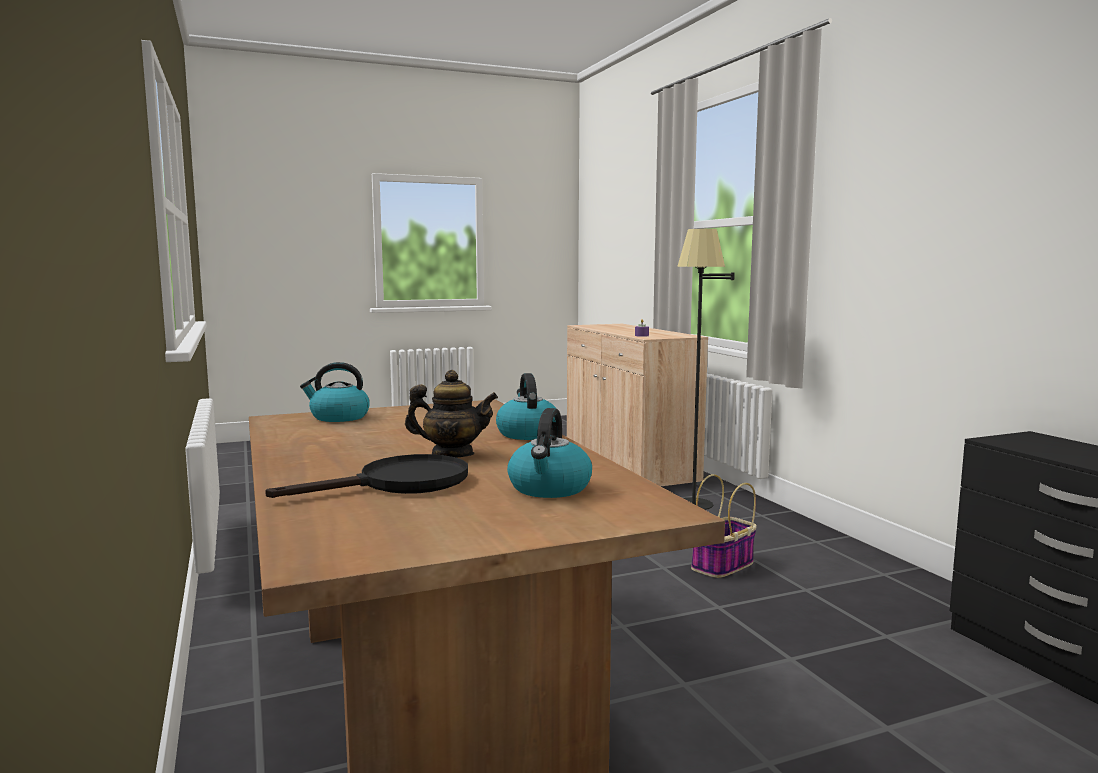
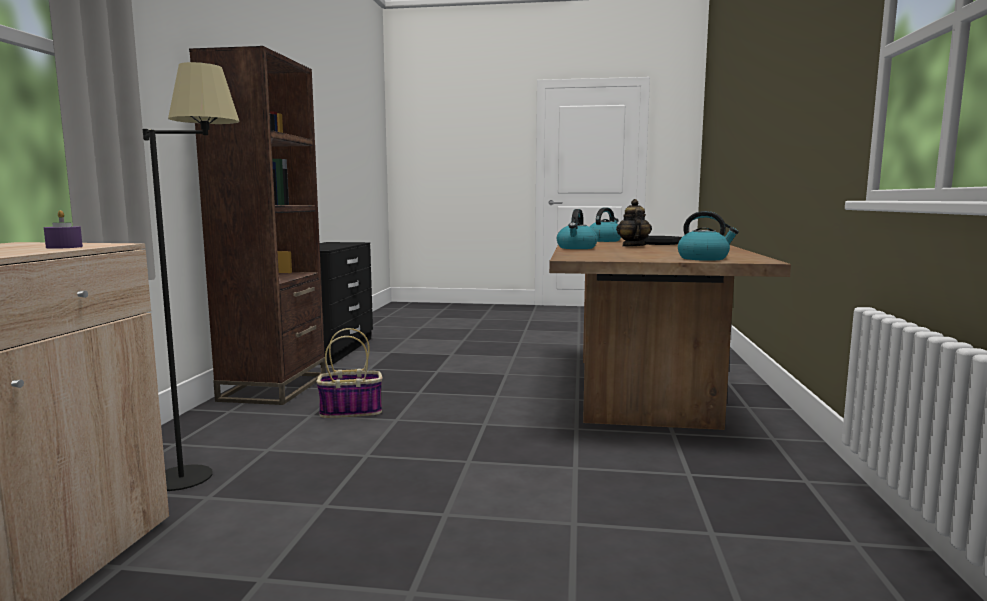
camera: 150 degrees left, 0 degrees up
(452, 454) = (633, 246): teapot -> teapot turned 60 degrees clockwise
(872, 573) = (274, 387): none -> brown bookcase

